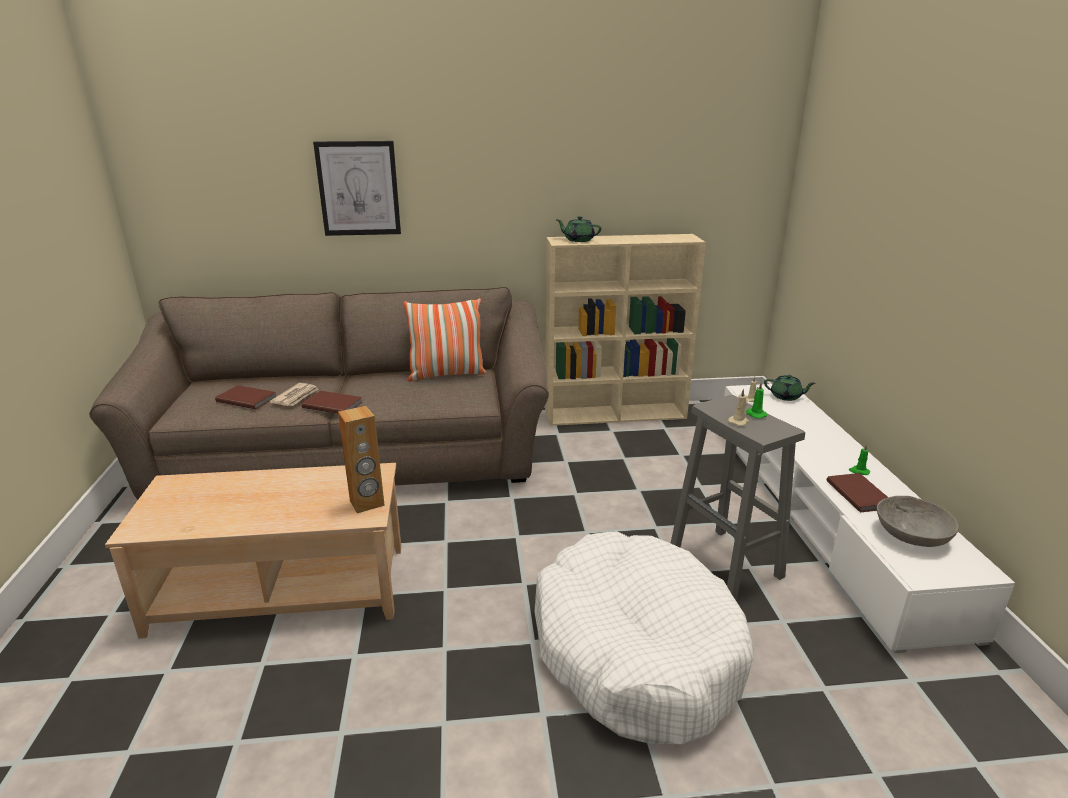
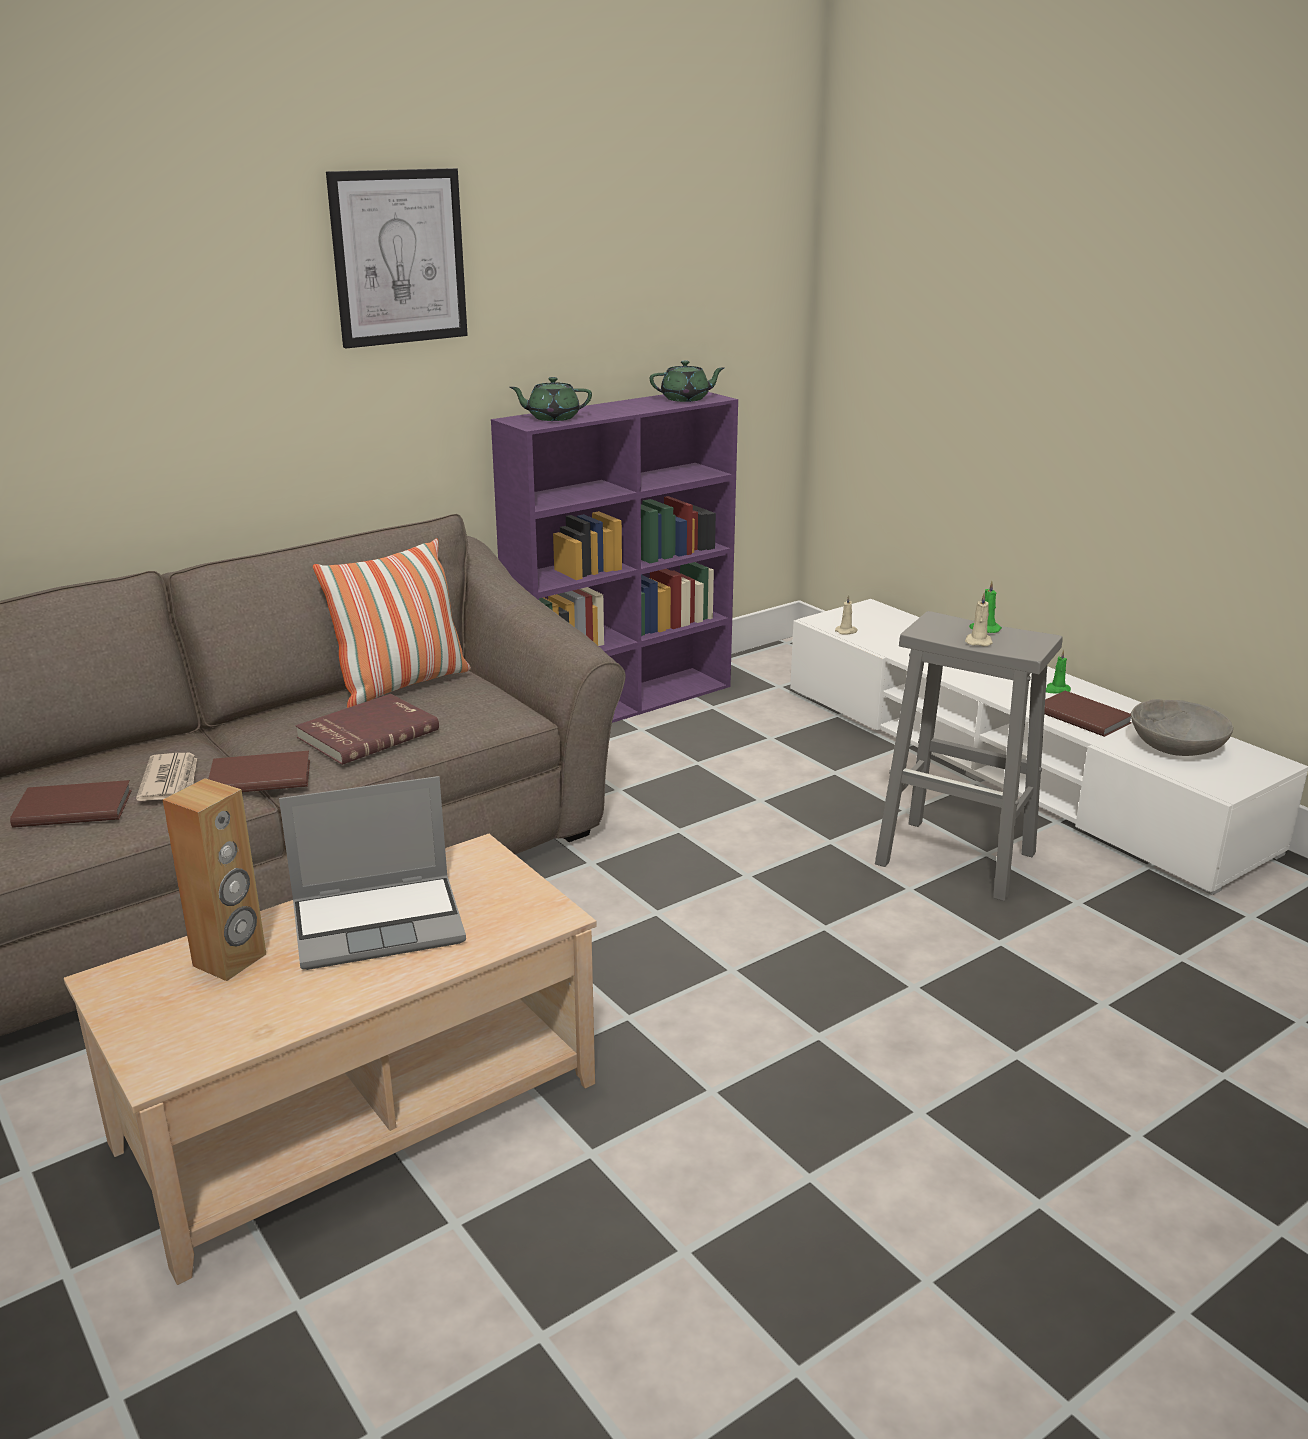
camera: 30 degrees left, 0 degrees up
(294, 492) = (380, 922): none -> laptop
(358, 188) = (157, 363): picture -> picture (398, 257)
(367, 503) = (524, 900): brown speaker -> brown speaker (230, 960)
(400, 395) = (367, 733): none -> red book
(616, 414) = (623, 703): beige bookcase -> purple bookcase
(635, 650) = (953, 997): white dog bed -> none
(786, 396) = (884, 618): green teapot -> green teapot (686, 399)

